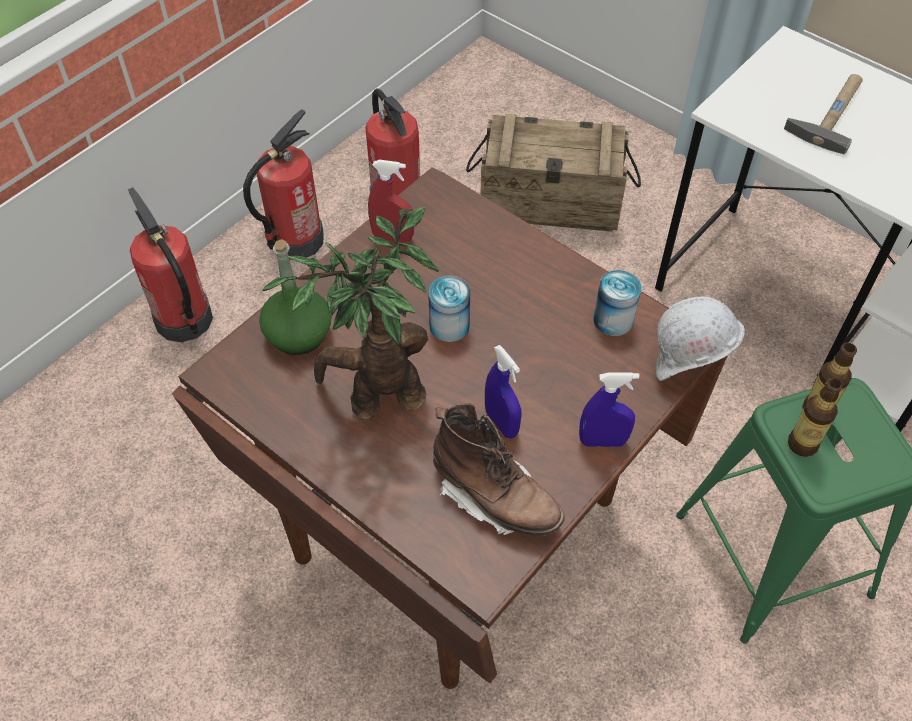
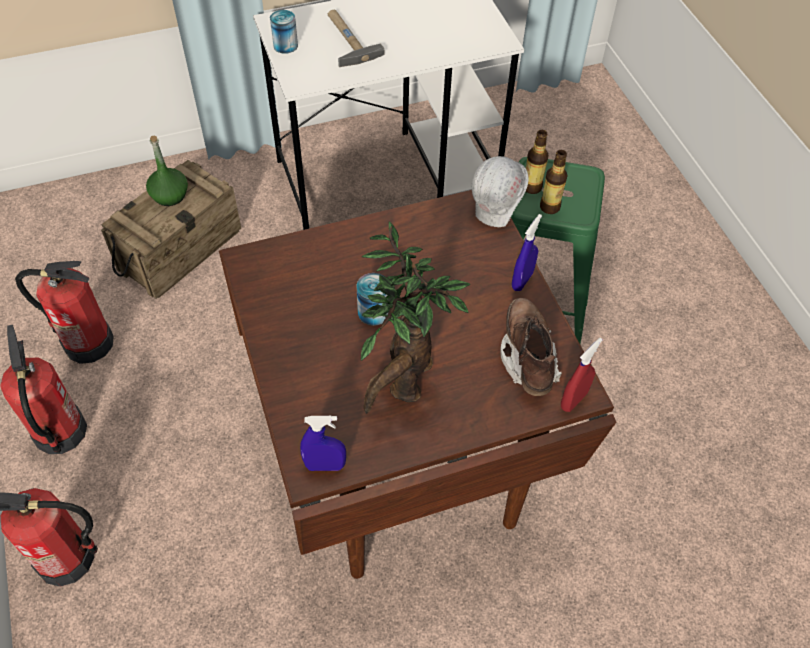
camera: 60 degrees left, 0 degrees up
(298, 334) = (312, 405): green bottle -> green bottle (170, 195)
(392, 237) = (267, 305): red spray bottle -> red spray bottle (573, 400)
(495, 497) = (527, 357): brown boot -> brown boot turned 75 degrees counterclockwise
(501, 423) = (473, 324): blue spray bottle -> blue spray bottle (325, 466)
(613, 320) = (435, 226): can -> can (285, 45)

